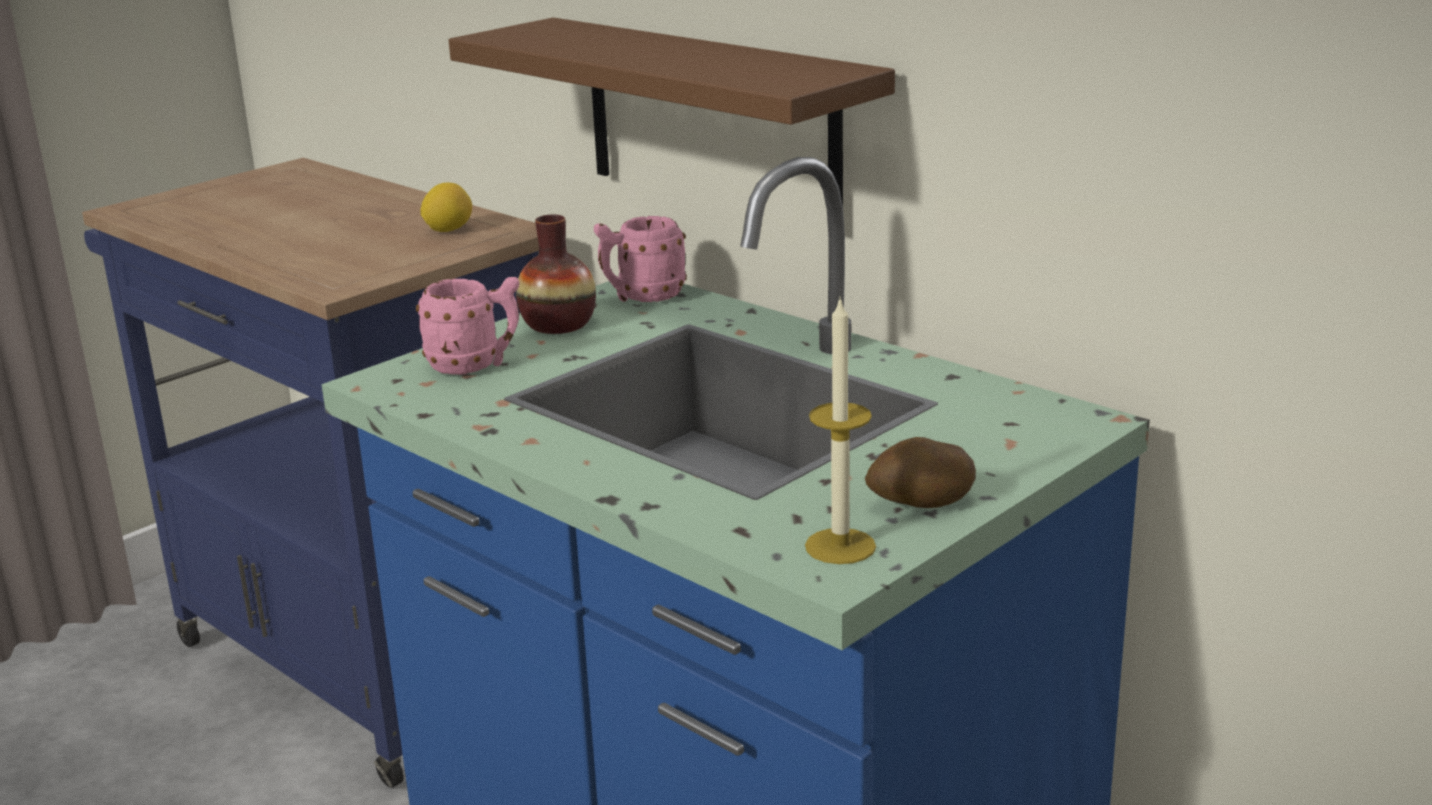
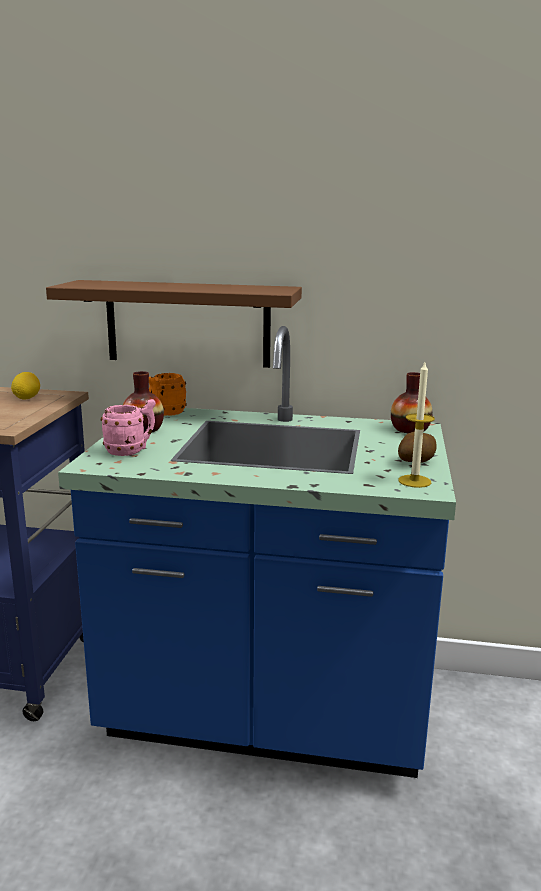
camera: 35 degrees left, 5 degrees down
(642, 297) = (165, 414): pink mug -> orange mug
(1046, 423) = (410, 429): none -> vase

